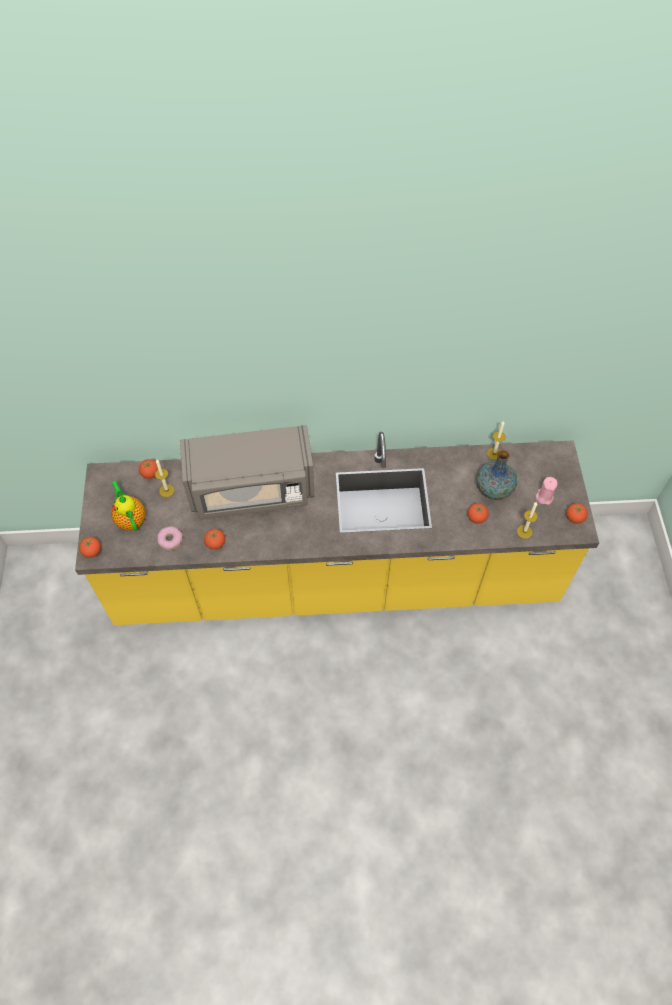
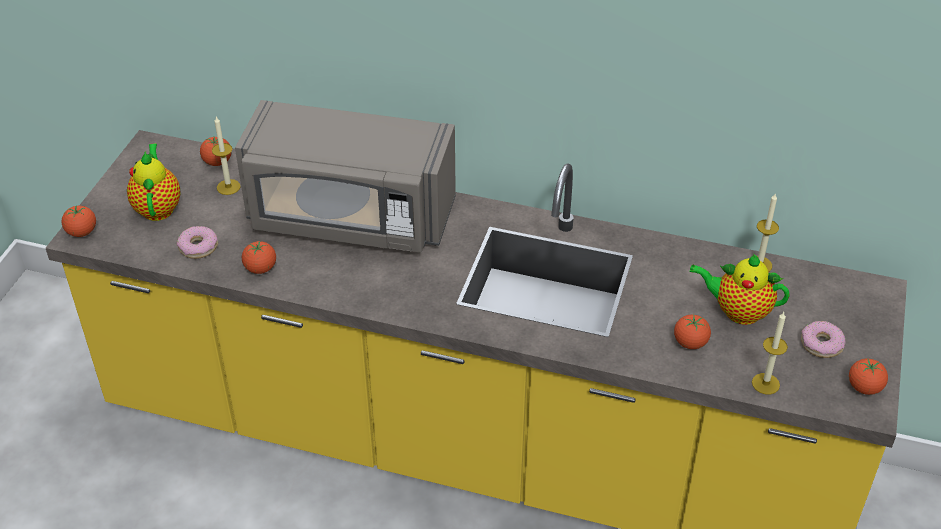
camera: 20 degrees right, 15 degrees down
(494, 489) = (737, 311): vase -> teapot
(544, 497) = (821, 344): pink candle -> donut

